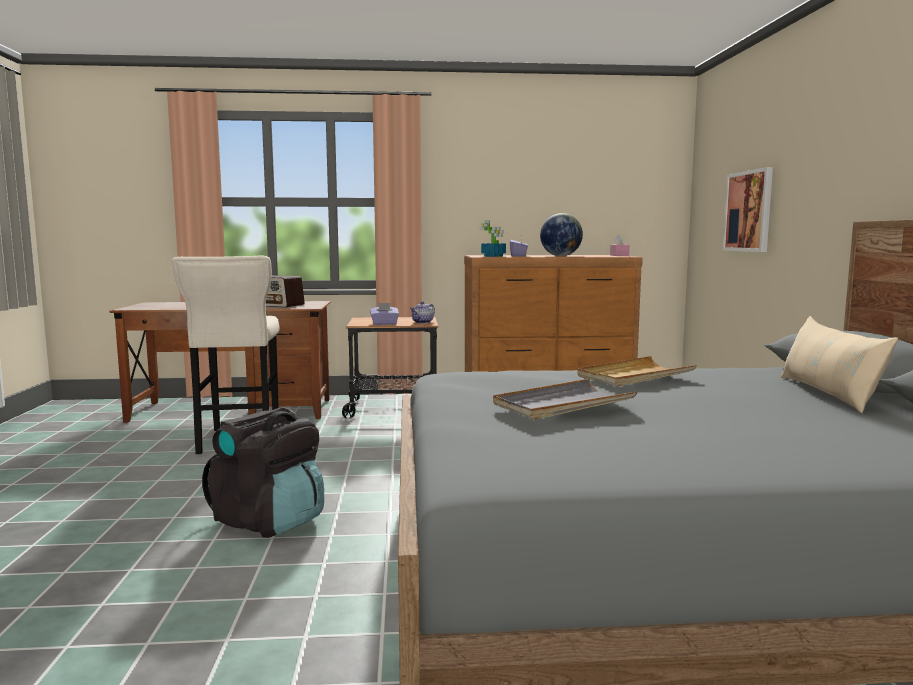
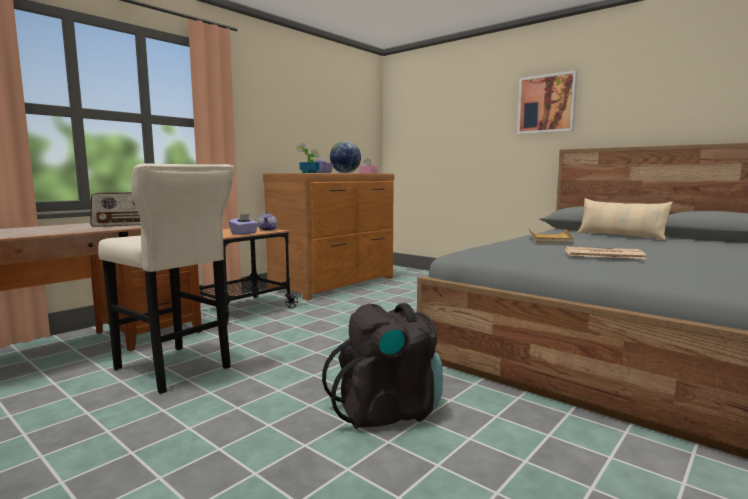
camera: 45 degrees left, 0 degrees up
(563, 404) = (602, 254): grey tray -> newspaper
(748, 211) = (450, 145): picture -> picture (546, 104)

